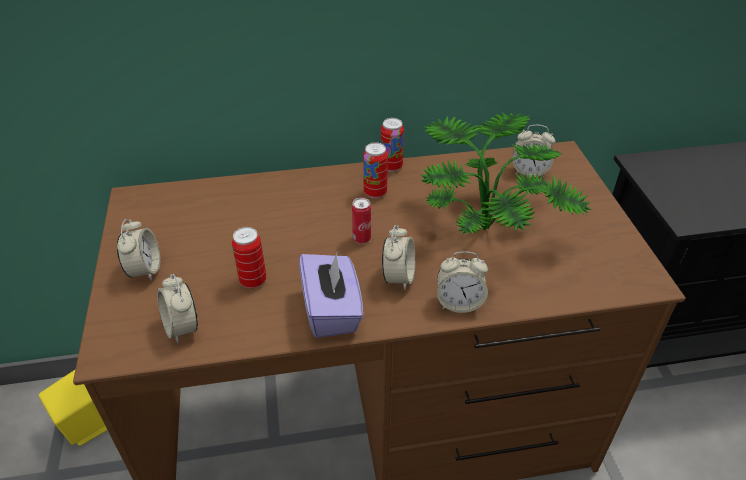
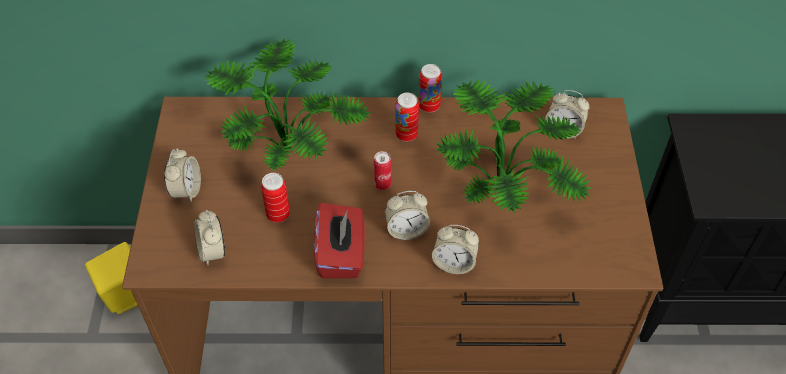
camera: 10 degrees right, 10 degrees up
(253, 213) = (289, 143): none -> potted plant
(332, 311) = (341, 254): purple tissue box -> red tissue box
(398, 277) = (406, 230): alarm clock -> alarm clock turned 60 degrees clockwise

